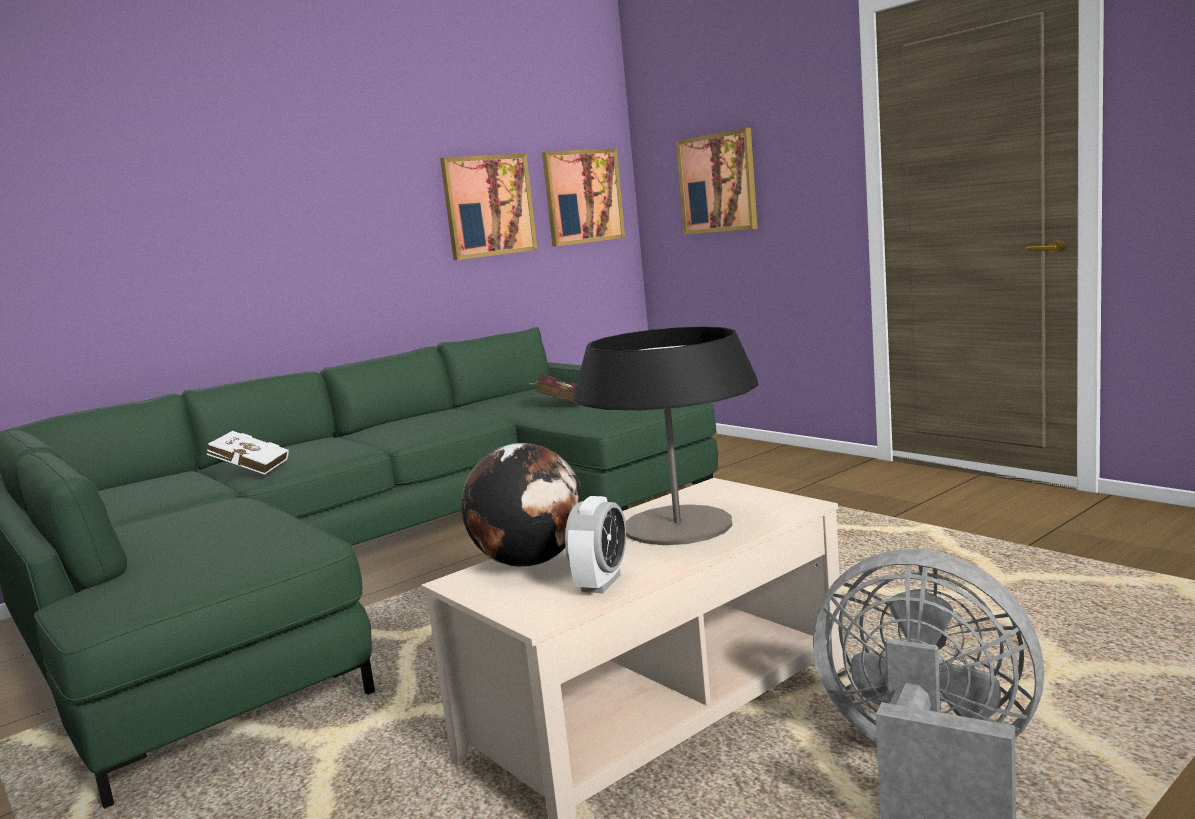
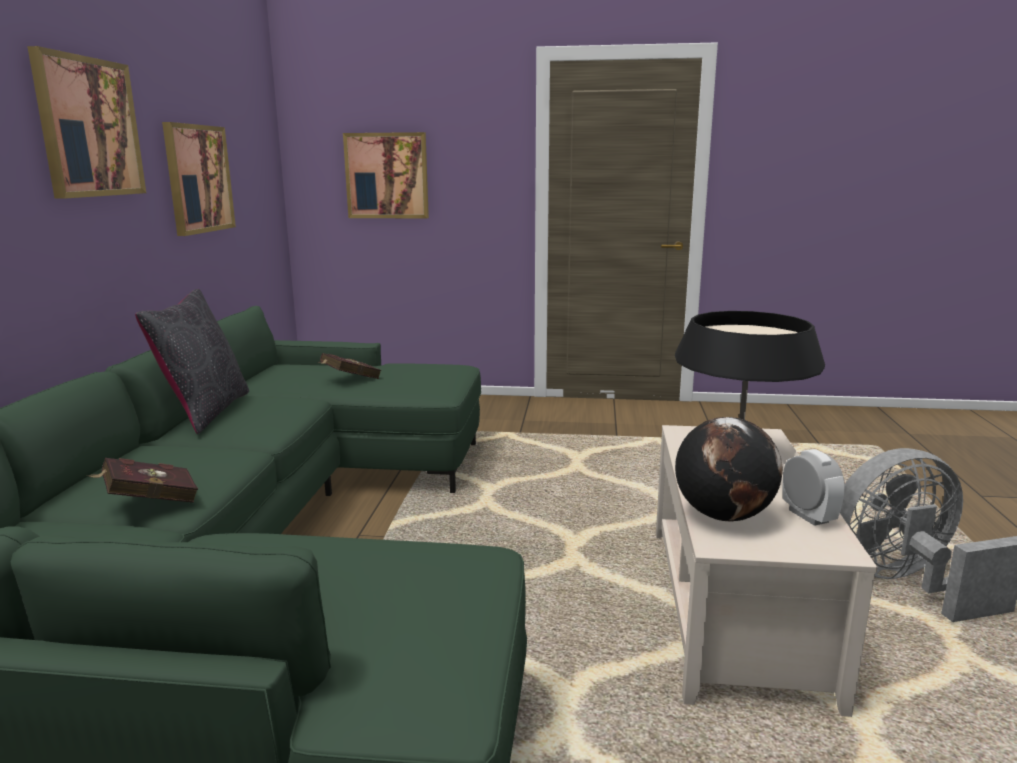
camera: 45 degrees left, 5 degrees up
(249, 469) = (148, 501): white book -> red book
(409, 417) = (205, 411): none -> black pillow
(583, 196) = (255, 175): picture -> picture (88, 127)

